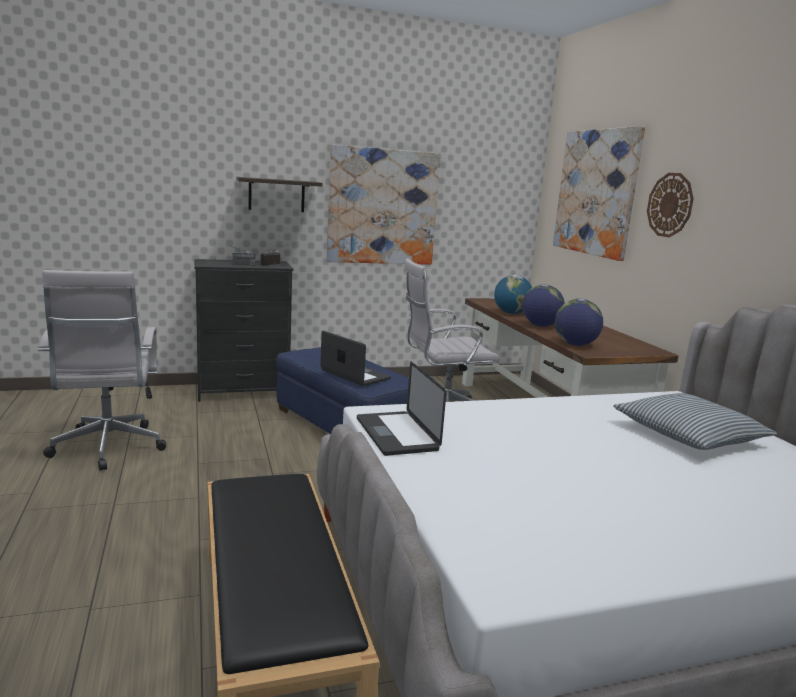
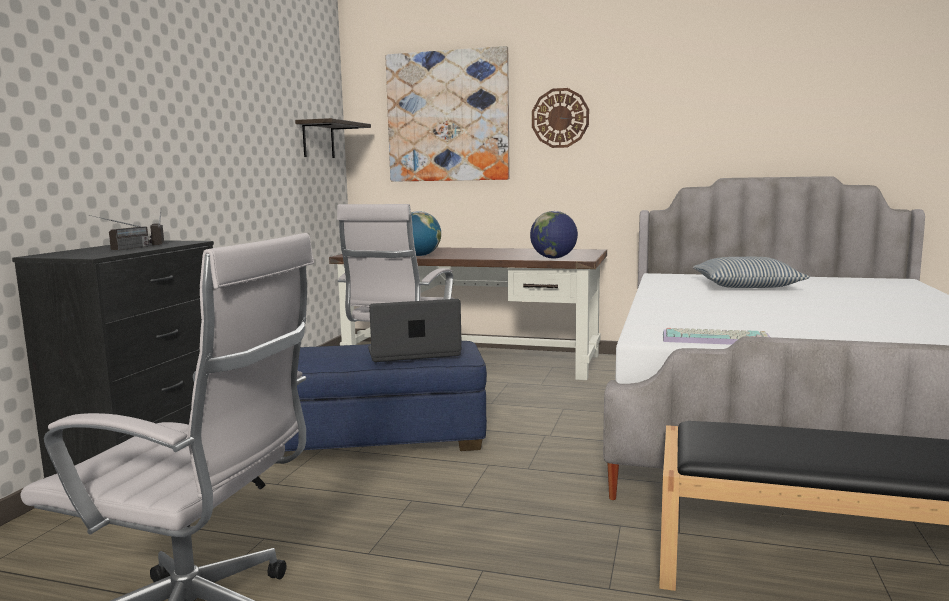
camera: 55 degrees left, 5 degrees down
(276, 195) = (115, 129): shelf -> shelf (318, 140)
(382, 207) = (231, 146): picture -> none
(396, 434) = (717, 339): laptop -> keyboard
(540, 326) = (478, 256): globe -> none

